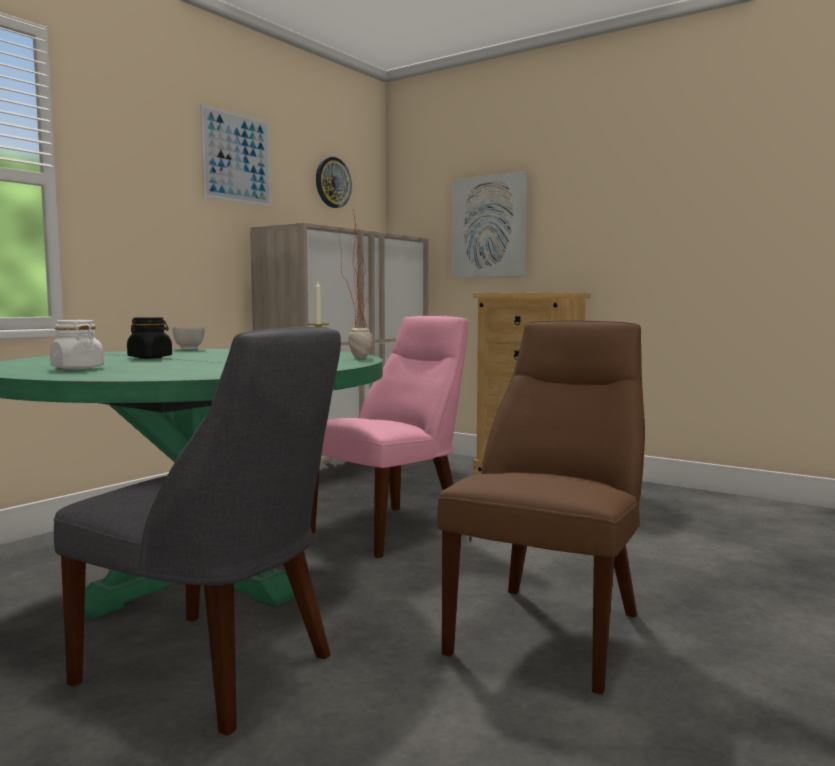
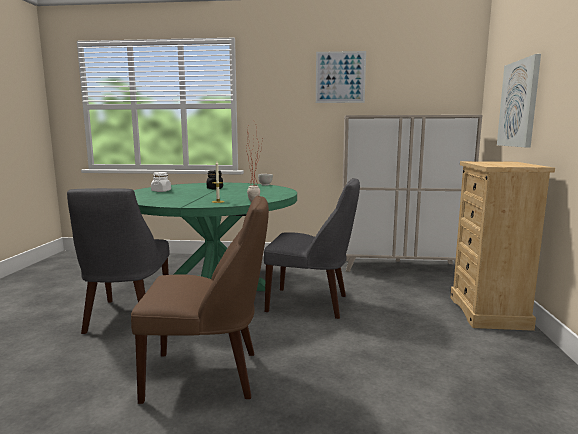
camera: 60 degrees right, 5 degrees up
(332, 182) = (422, 79): wall clock -> none
(392, 529) = (311, 303): pink chair -> grey chair

